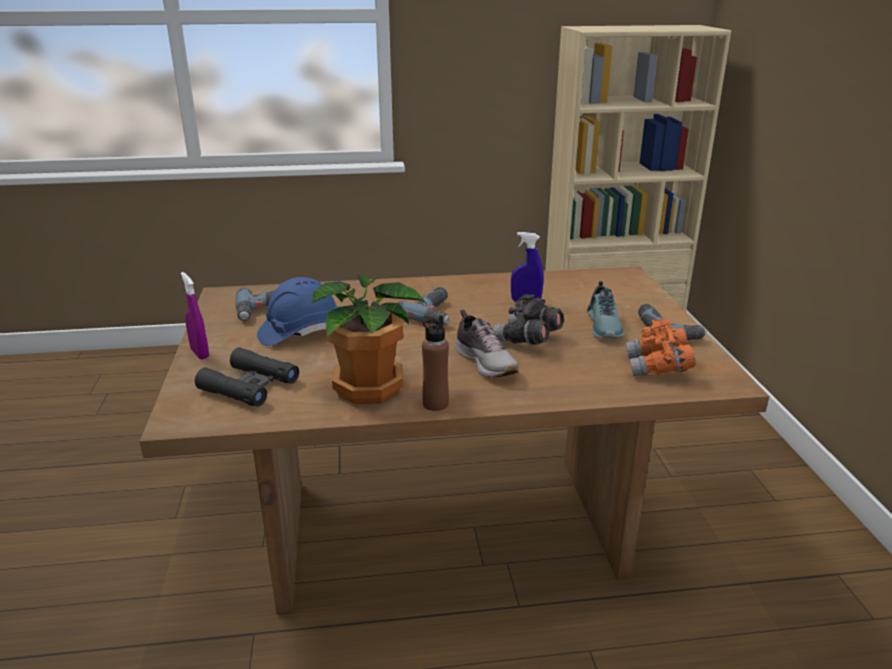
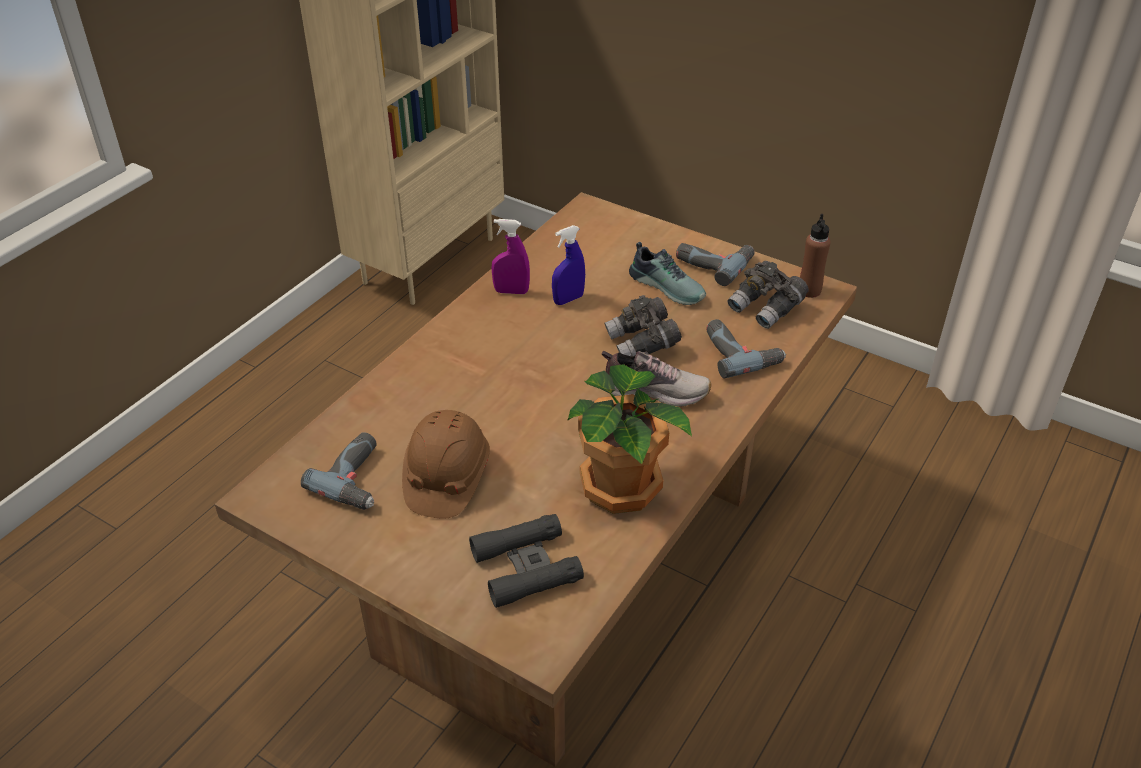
camera: 50 degrees left, 15 degrees up
(200, 353) = (405, 576): purple spray bottle -> purple spray bottle (511, 291)
(299, 332) = (446, 478): blue hard hat -> brown hard hat
(435, 313) = (520, 366): power drill -> power drill (740, 352)
(435, 404) = (692, 460): brown bottle -> brown bottle (809, 290)
(657, 368) = (766, 308): orange binoculars -> grey binoculars

